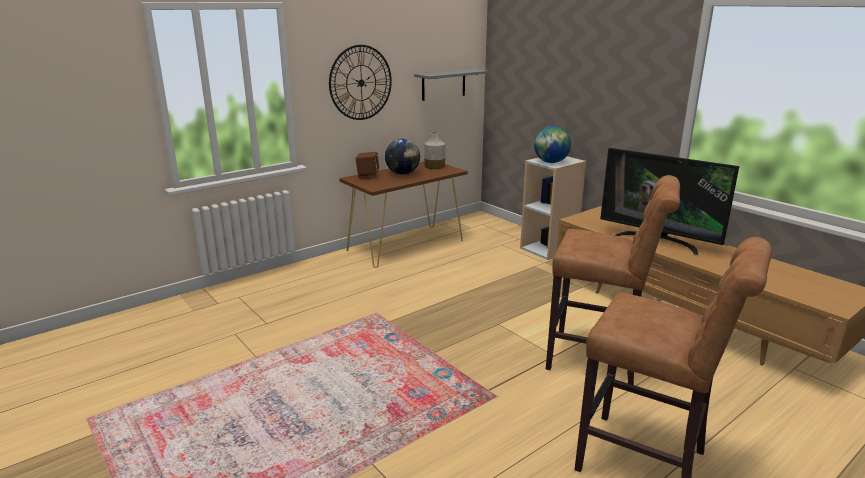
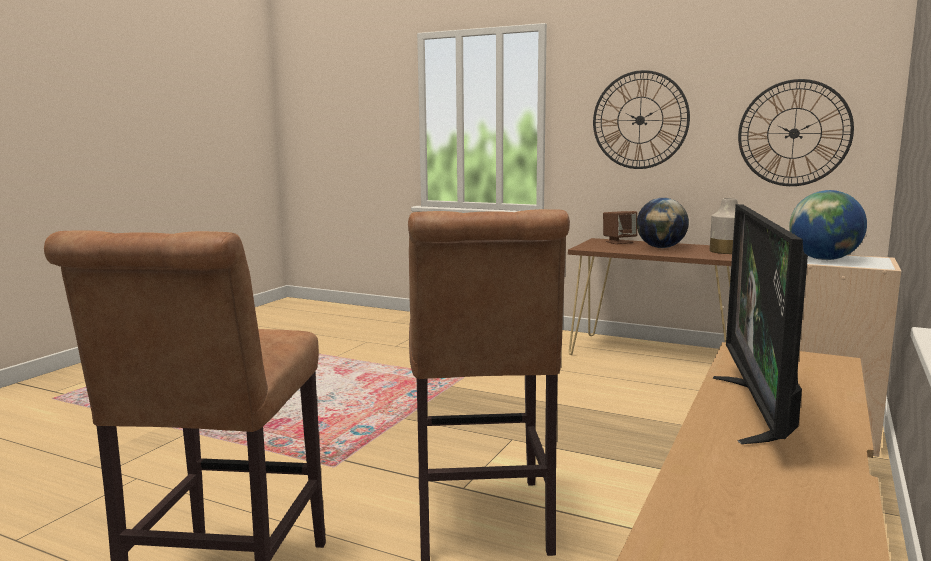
camera: 65 degrees right, 10 degrees down
(443, 84) = (794, 133): grey shelf -> wall clock

